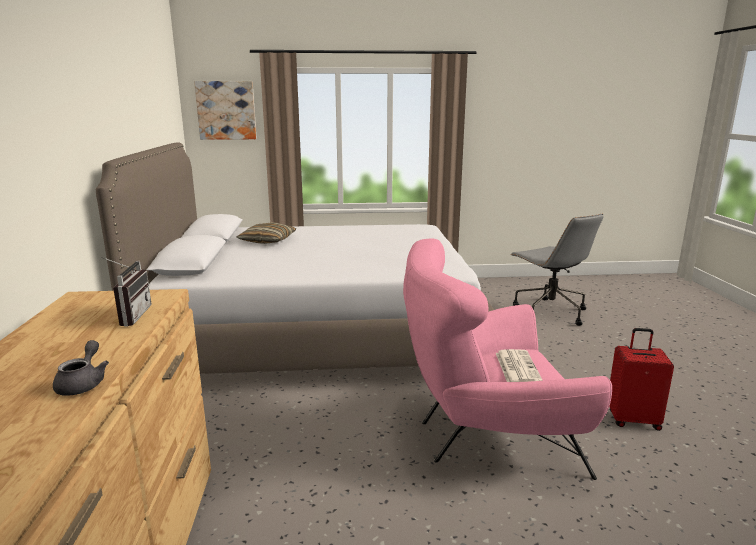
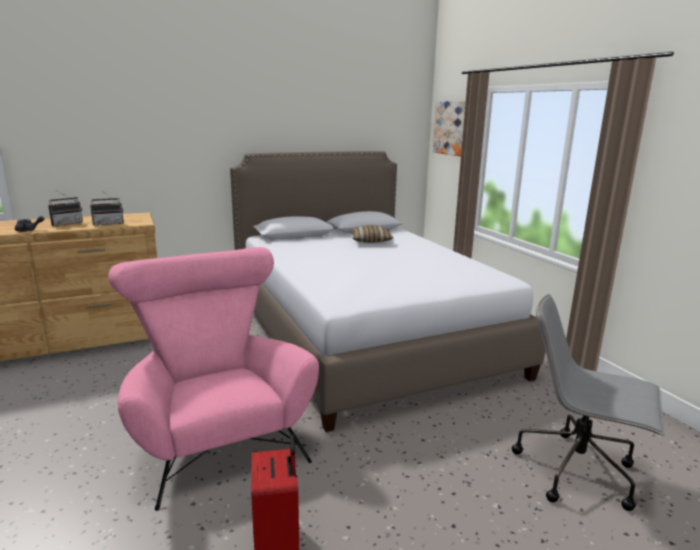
camera: 70 degrees right, 0 degrees up
(66, 350) = (67, 223): none -> radio
(516, 367) = (213, 382): newspaper -> none
(549, 312) = (578, 471): grey office chair -> grey office chair turned 75 degrees clockwise

